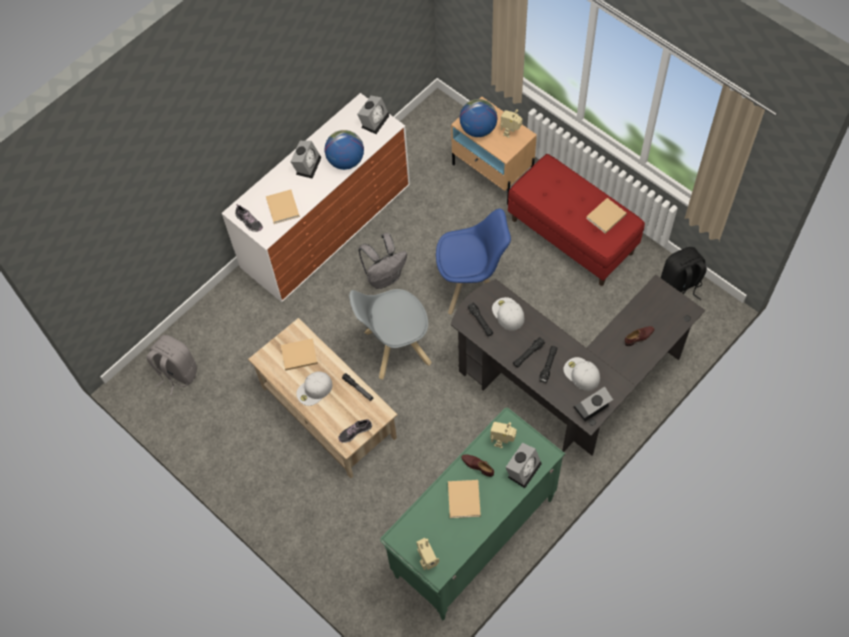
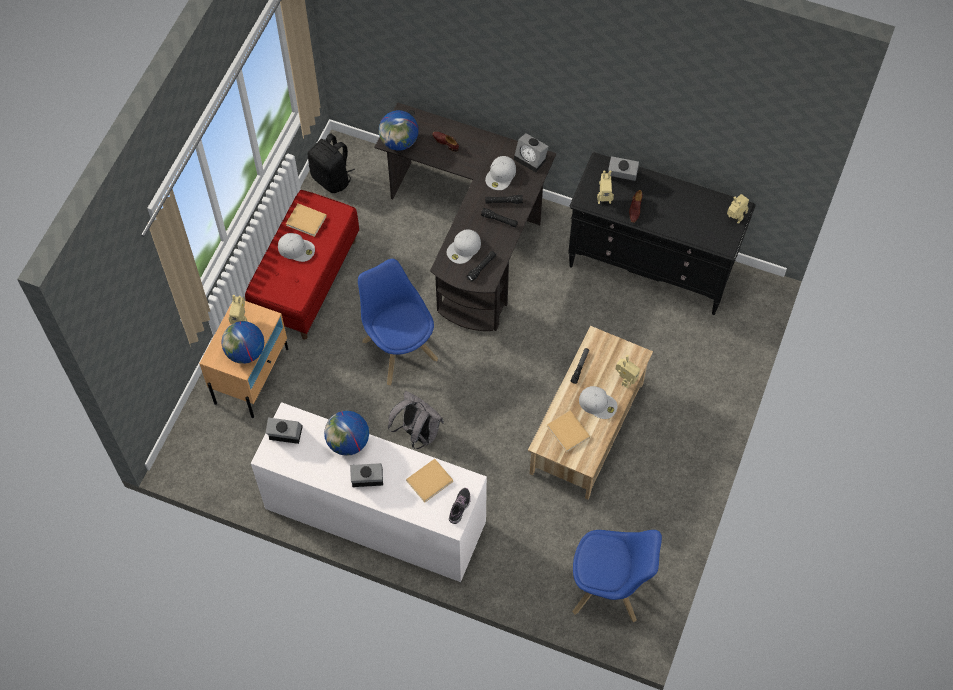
camera: 115 degrees left, 0 degrees up
(176, 373) = (608, 589): grey backpack -> blue chair
(327, 422) = (625, 380): none -> toy robot
(355, 432) = (624, 353): shoe -> none
(395, 348) = (494, 394): grey chair -> none
(464, 500) = (670, 209): beige book -> none
(472, 538) = (651, 268): green dresser -> black dresser
(577, 201) = (297, 249): none -> white cap
(653, 297) = (399, 142): none -> globe

